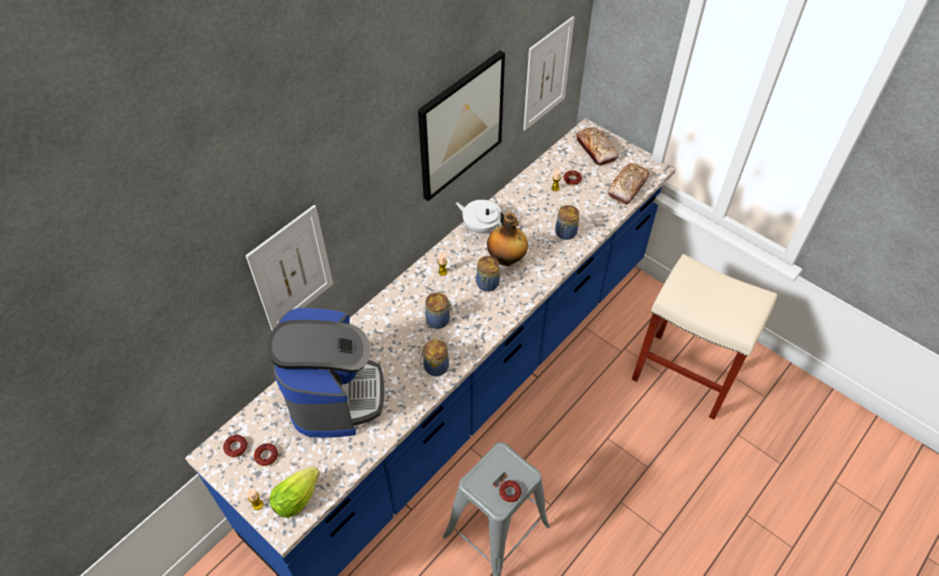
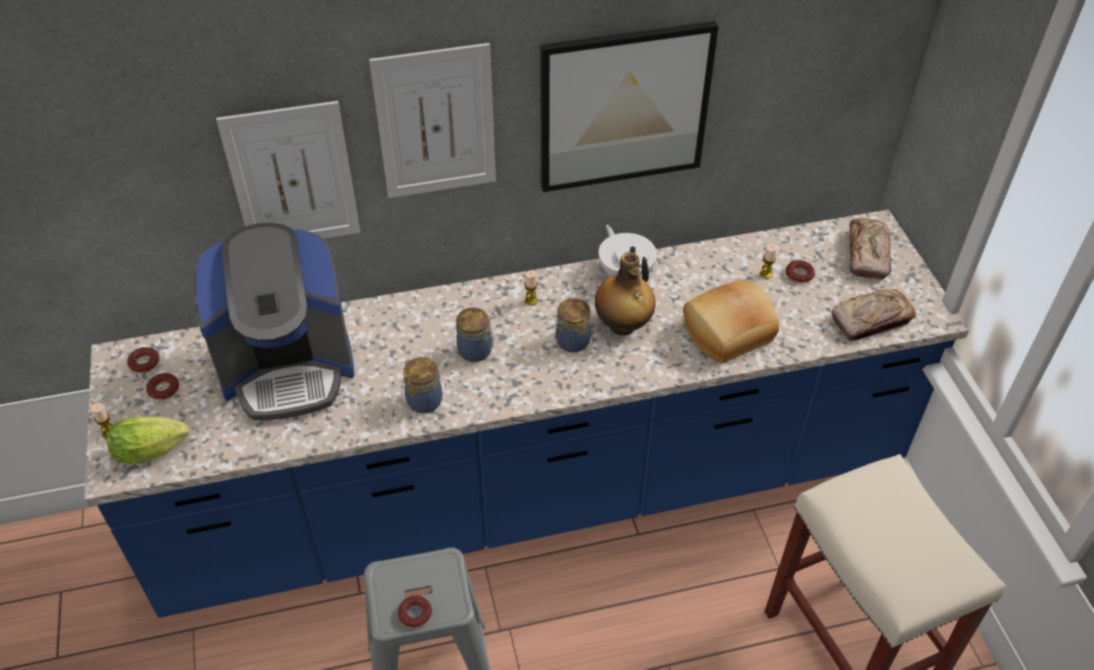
camera: 35 degrees right, 5 degrees down
(335, 395) = (288, 368): coffee machine -> coffee machine turned 45 degrees clockwise
(547, 74) = (814, 103): picture -> picture (436, 122)
(565, 233) = (729, 334): jar -> bread

